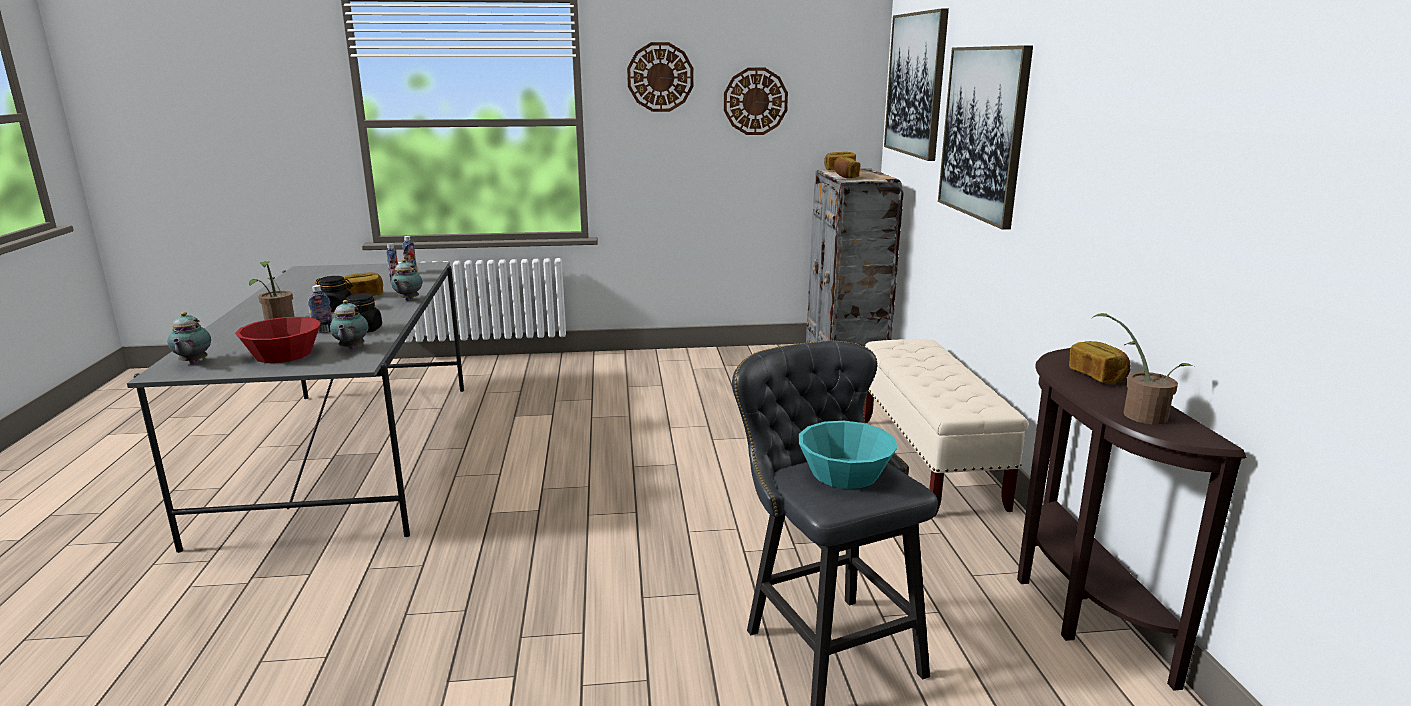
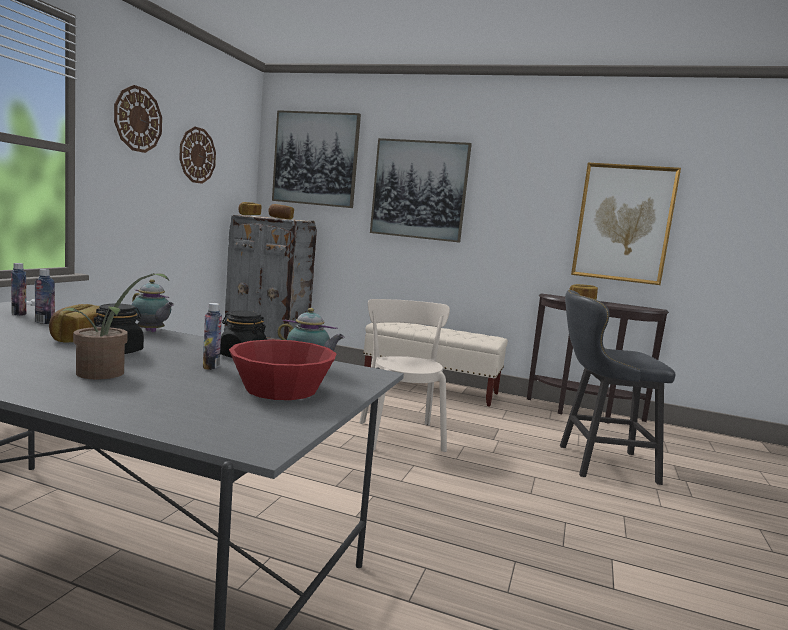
camera: 65 degrees left, 10 degrees down
(193, 363) = (236, 426): teapot -> none
(715, 485) = (400, 434): none -> beige chair
(844, 473) = (622, 353): turquoise bowl -> none
(1138, 414) = (629, 306): potted plant -> none
(1200, 219) = (623, 223): none -> picture

